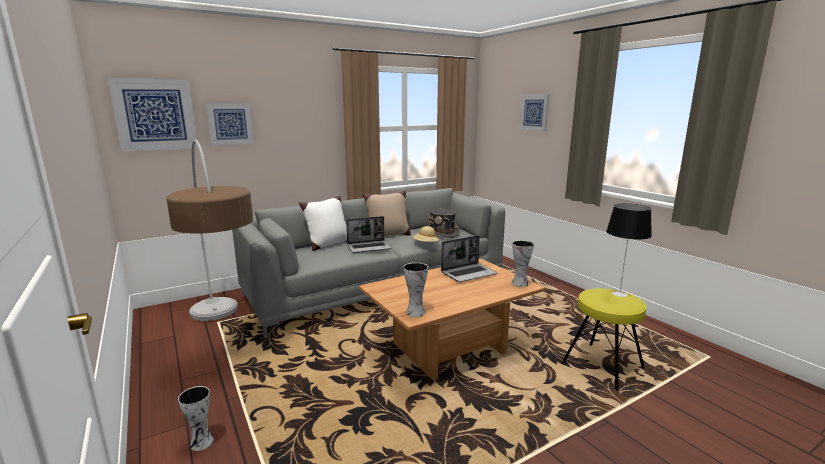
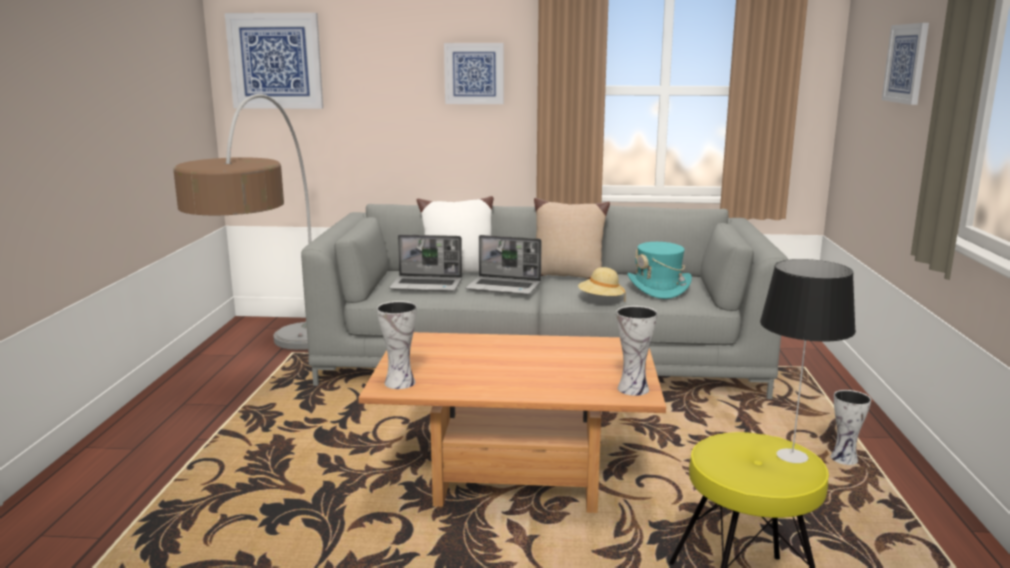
camera: 35 degrees right, 0 degrees up
(203, 442) = (124, 471): vase -> vase (845, 460)
(230, 123) = (367, 75): picture -> picture (474, 73)
(442, 233) = (658, 288): grey hat -> turquoise hat
(469, 273) = (578, 354): laptop -> laptop (427, 285)

